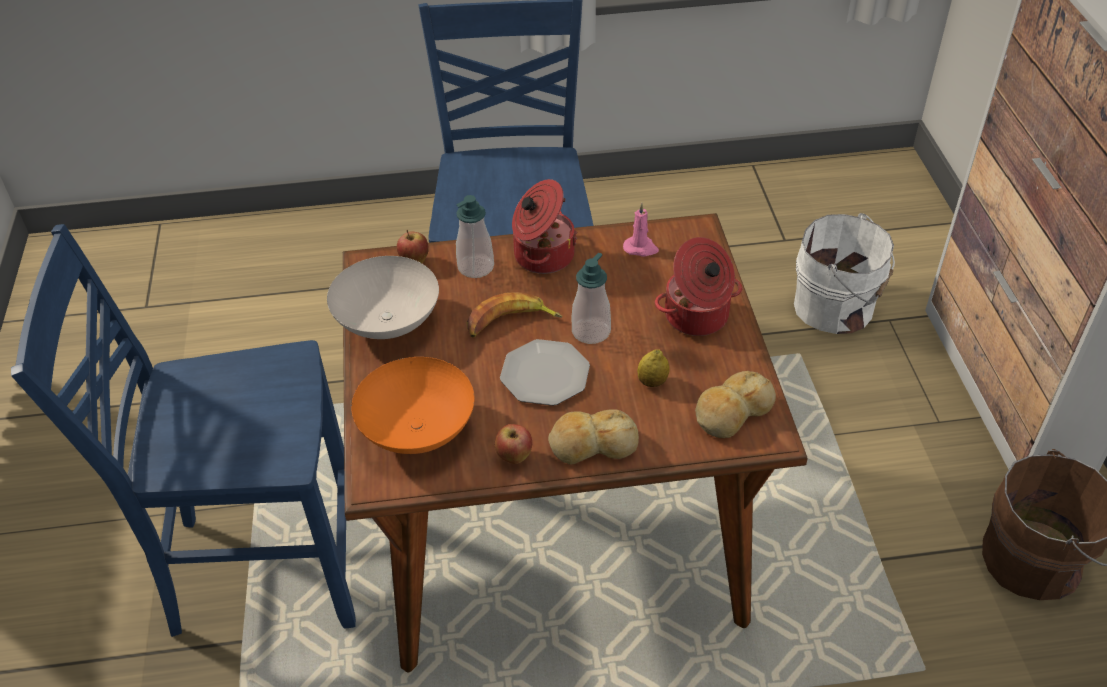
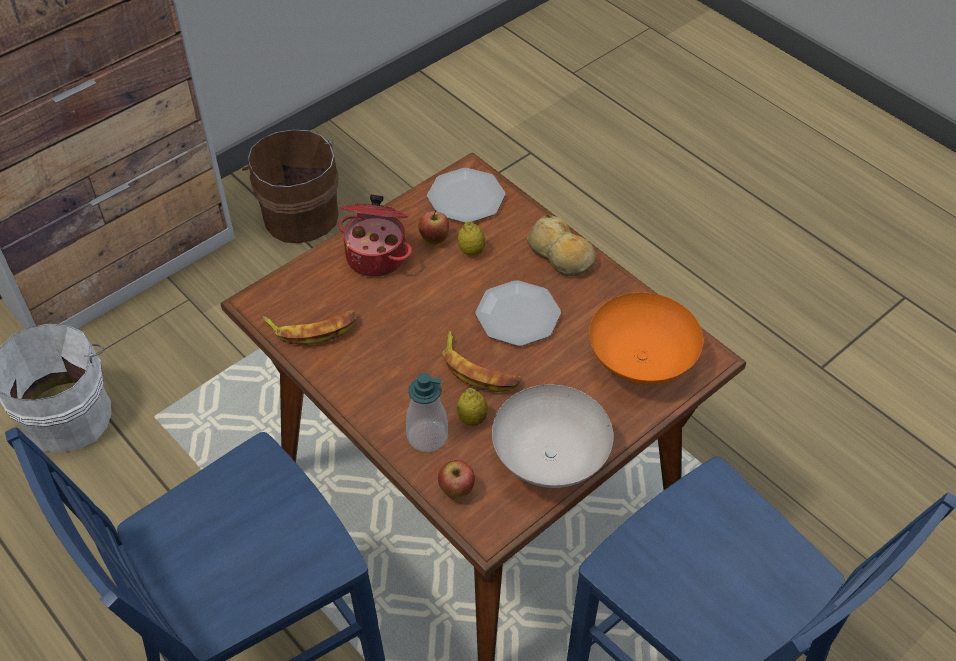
camera: 125 degrees left, 5 degrees up
(467, 297) = (472, 418): none -> lemon
(514, 457) = (611, 291): apple -> apple (434, 239)
(542, 255) = (374, 394): cooking pot -> none
(591, 331) = (446, 311): soap dispenser -> none
(641, 248) = (313, 328): pink candle -> banana
(732, 413) = (465, 197): bread -> plate

